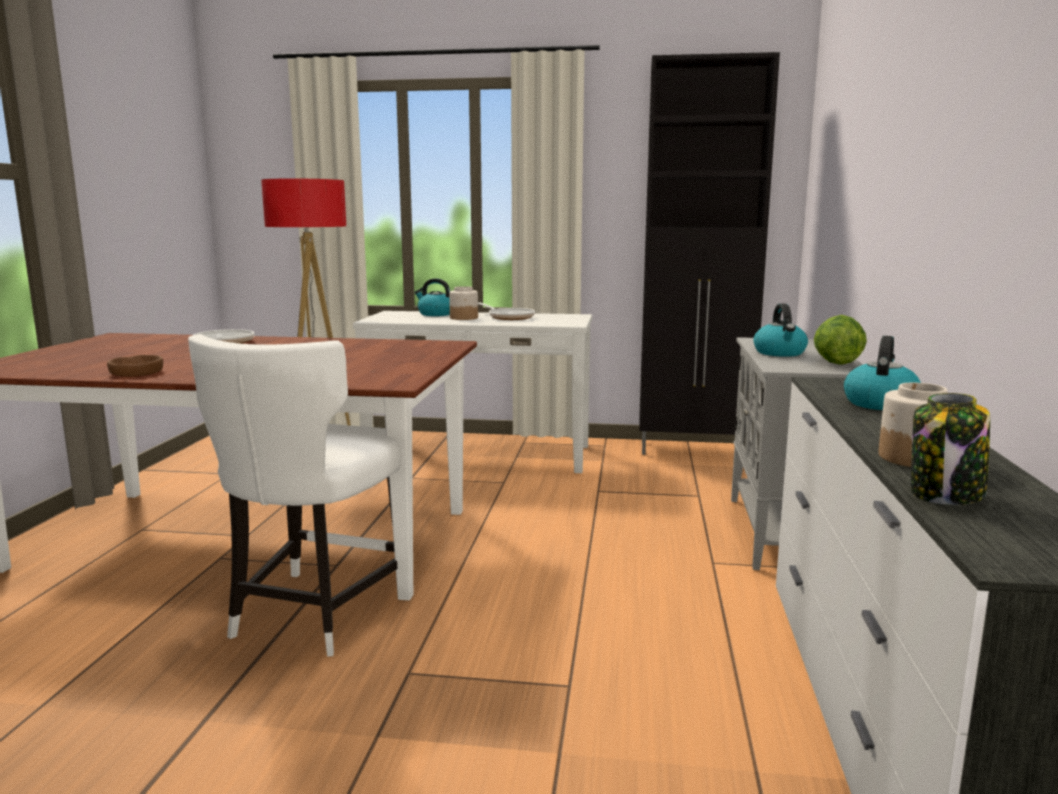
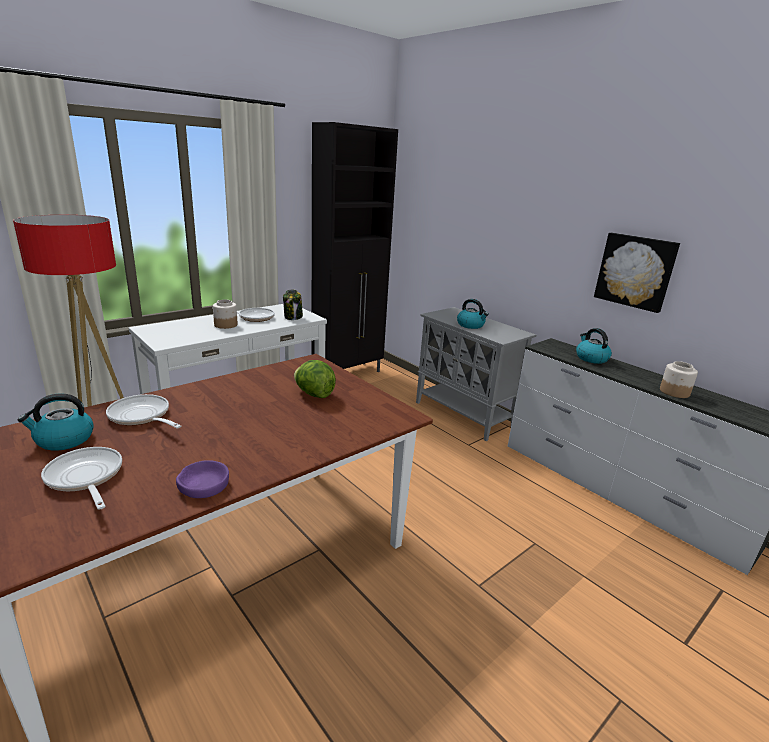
camera: 50 degrees left, 10 degrees up
(106, 356) = (85, 478): none -> frying pan
(136, 372) = (203, 485): brown bowl -> purple bowl
(315, 614) = (375, 588): white chair -> none
(435, 314) = (189, 324): kettle -> kettle (63, 440)
(835, 363) = (506, 329): lettuce -> lettuce (314, 394)
(946, 494) = (721, 409): jar -> jar (293, 317)
(976, 208) = (635, 271): none -> picture

